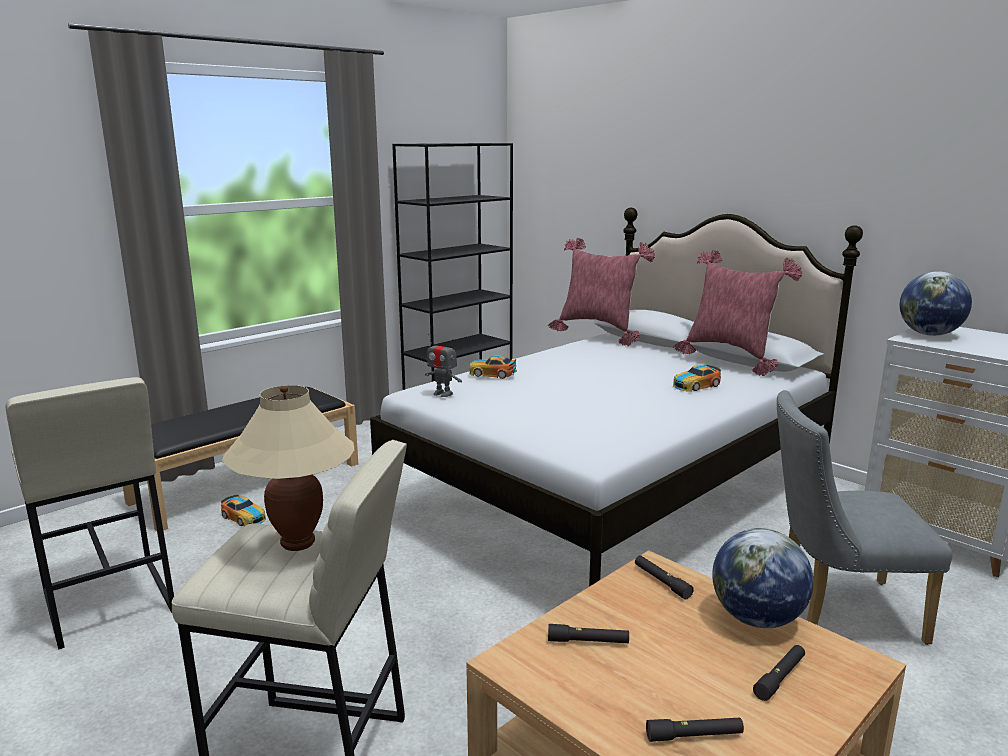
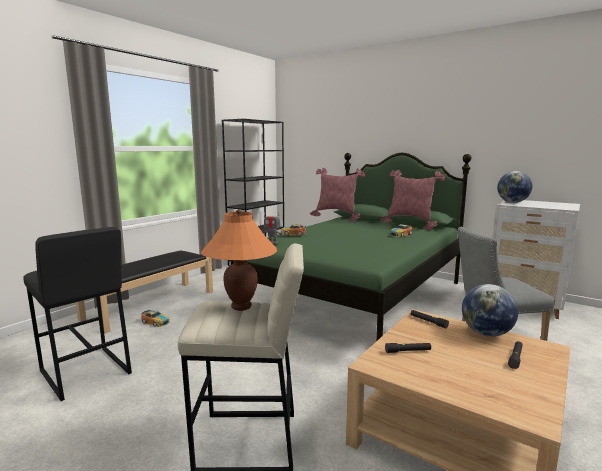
camera: 10 degrees left, 5 degrees down
(109, 603) = (86, 373): beige stool -> black stool
(298, 543) = (241, 307): beige table lamp -> orange table lamp
(612, 494) = (357, 297): white bed -> green bed
(694, 736) = (491, 388): black flashlight -> none

